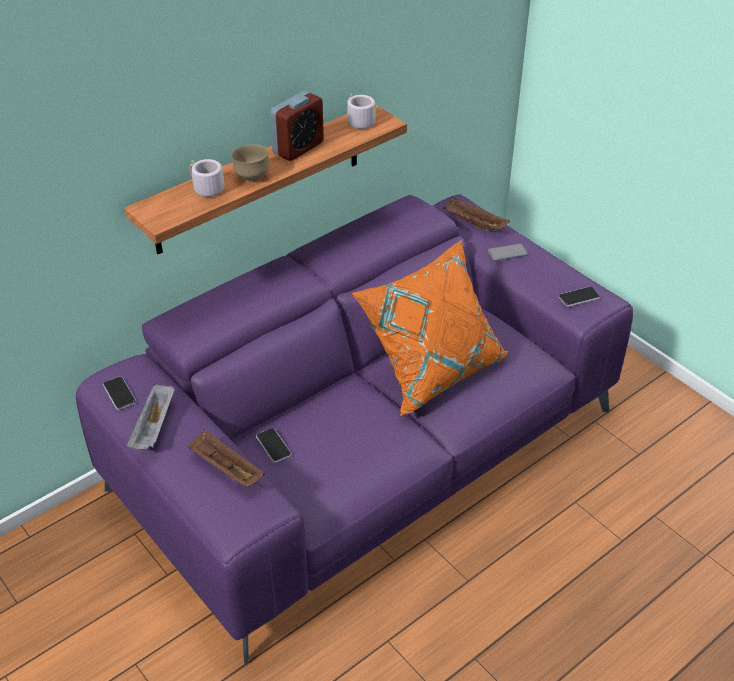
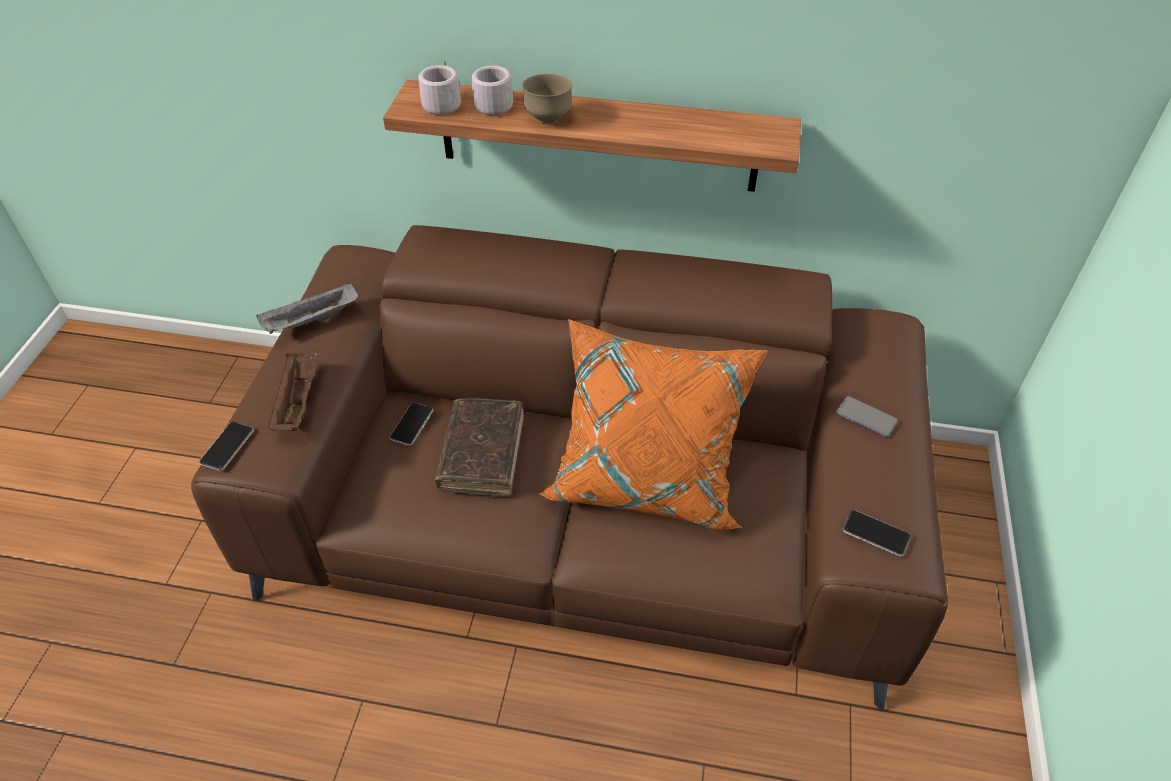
camera: 50 degrees right, 5 degrees up
(119, 393) = (334, 274): phone -> phone (227, 446)
(298, 148) = (640, 117): alarm clock -> none
(336, 426) = (482, 453): none -> brown book
(357, 122) = (746, 127): grey mug -> grey mug (441, 103)
(366, 448) = (587, 515): purple sofa -> brown sofa
(473, 224) = (876, 358): brown tray -> none

